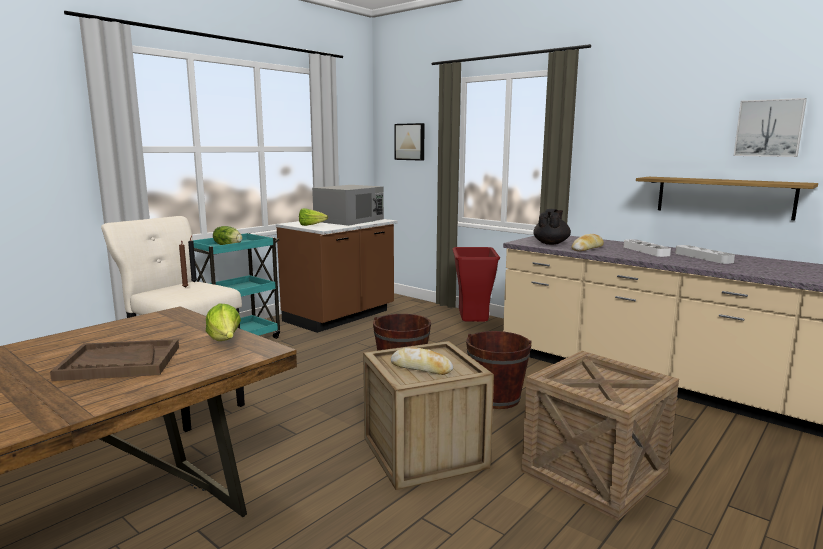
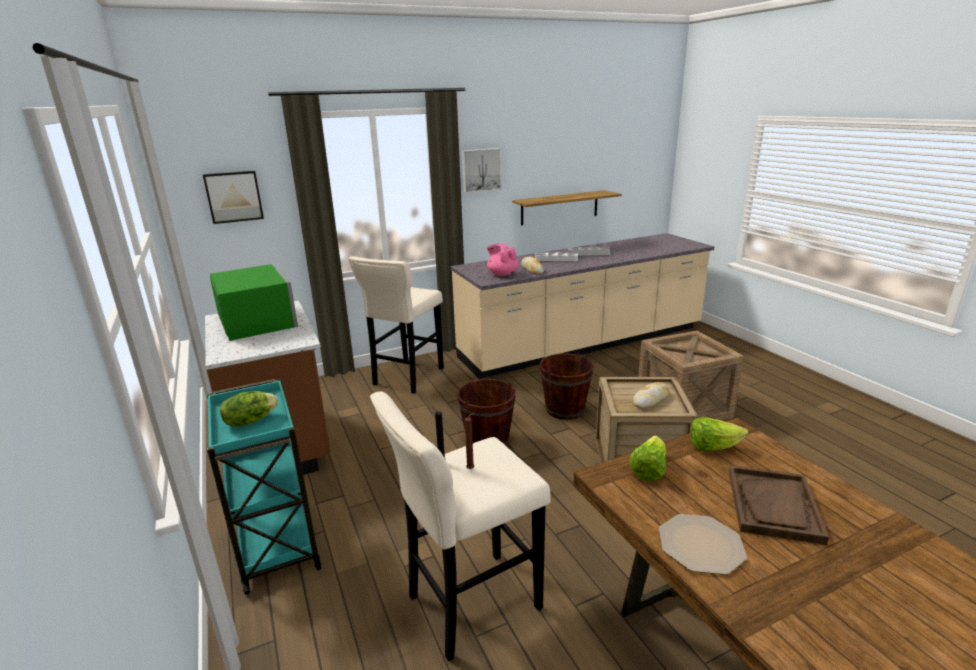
camera: 65 degrees left, 10 degrees up
(71, 341) = (701, 544): none -> plate
(311, 225) = (265, 345): lettuce -> lettuce (648, 470)
(350, 220) = (257, 321): grey microwave -> green microwave
(472, 327) = (406, 378): red trash can -> beige stool
(551, 243) = (502, 274): black teapot -> pink teapot
(769, 128) = (580, 156): picture -> picture (481, 170)

